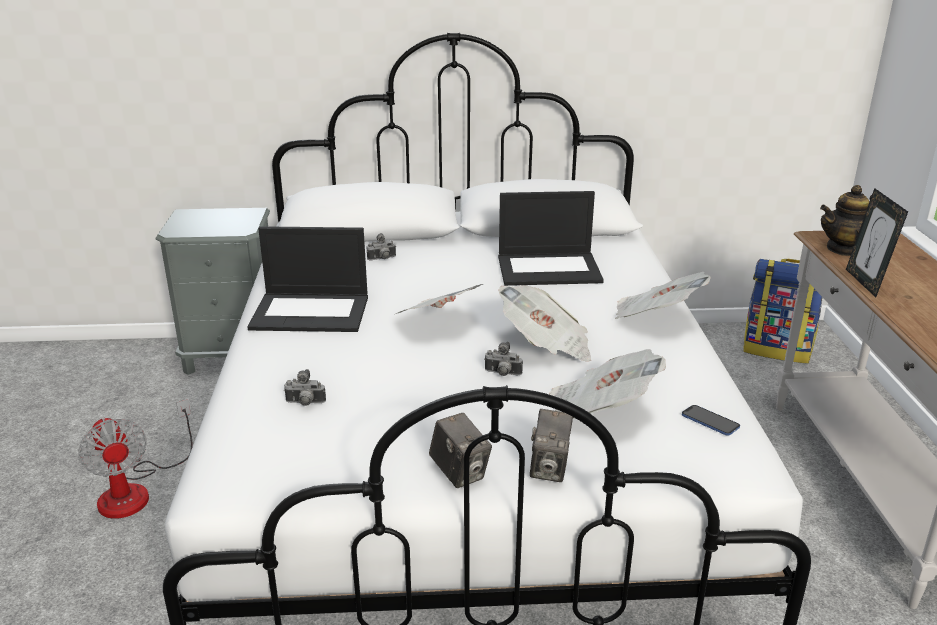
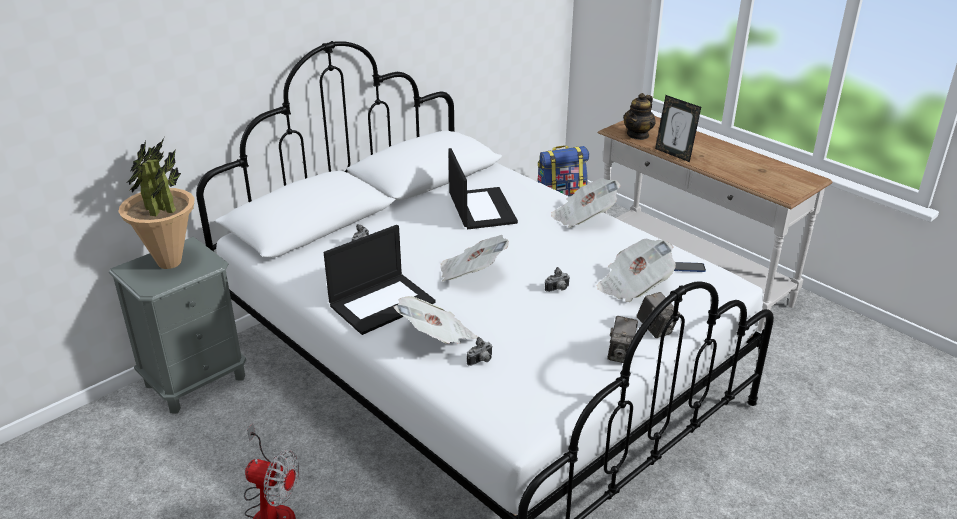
camera: 40 degrees left, 5 degrees up
(217, 219) = (169, 262): none -> potted plant
(459, 473) = (621, 354): camera -> camera turned 90 degrees clockwise
(546, 346) = (554, 261): newspaper -> newspaper (436, 338)
(550, 269) = (481, 208): laptop -> laptop turned 60 degrees counterclockwise

